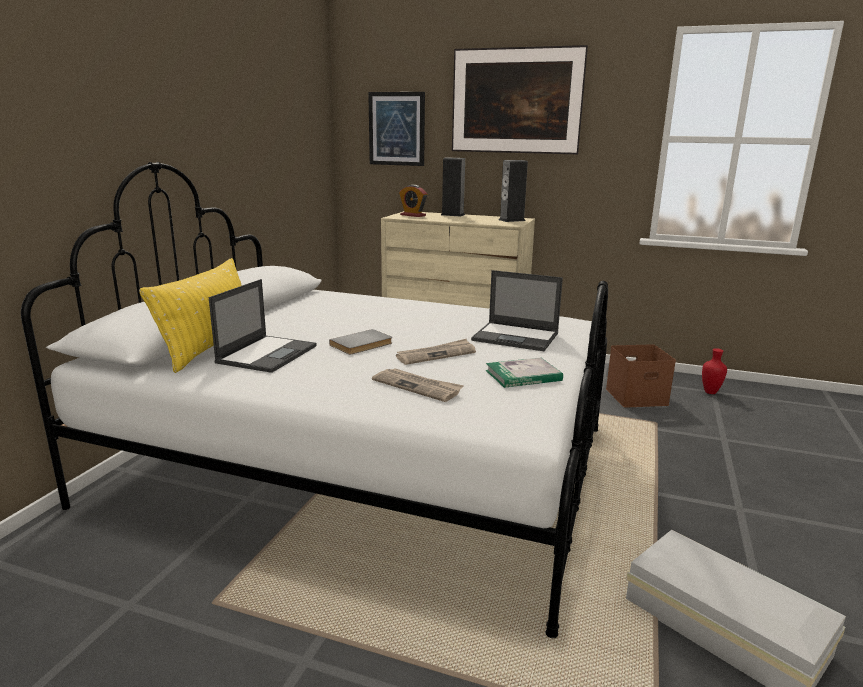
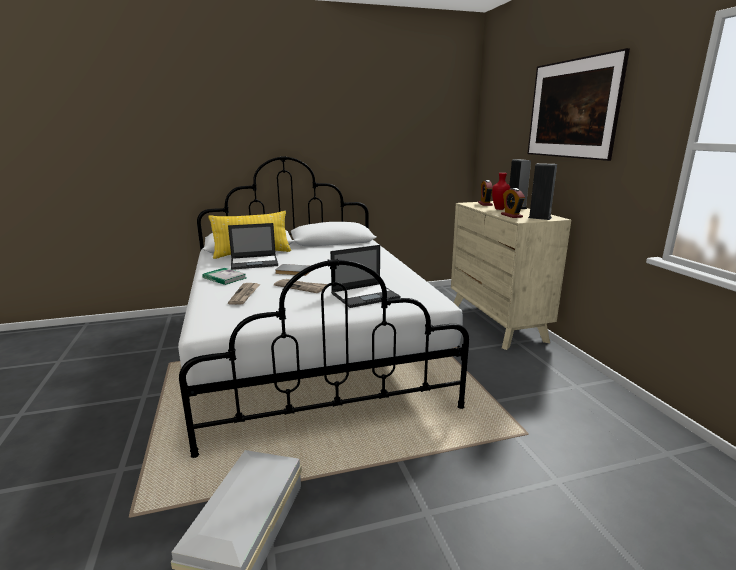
camera: 55 degrees right, 0 degrees up
(397, 129) = (503, 135): picture -> none
(487, 222) = (511, 216): none -> alarm clock
(516, 337) = (365, 295): laptop -> laptop turned 105 degrees counterclockwise
(523, 375) = (293, 311): book -> book (224, 278)
(637, 396) = (567, 412): brown storage box -> none
(711, 392) = (662, 452): red vase -> red vase (499, 209)

